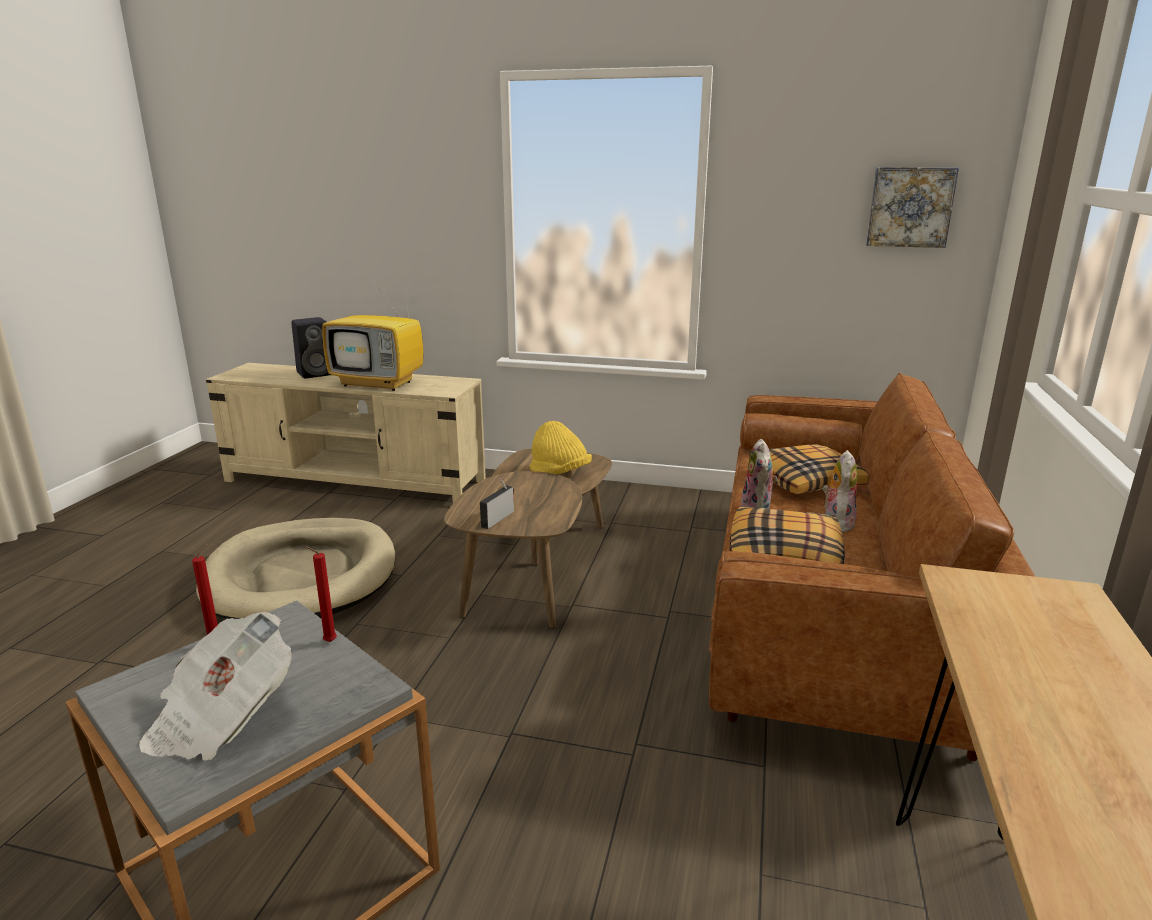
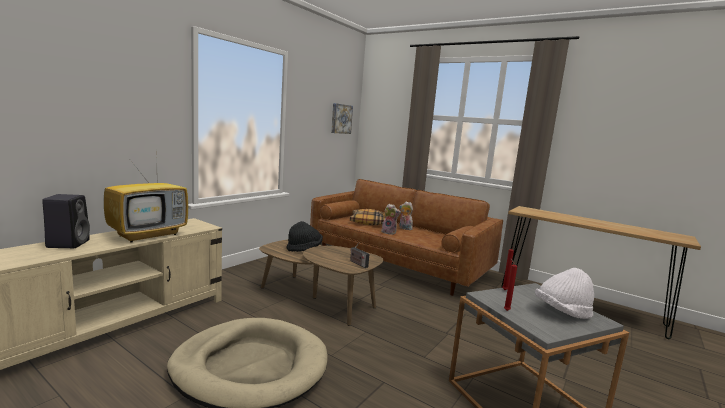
camera: 70 degrees left, 10 degrees down
(221, 718) = (562, 312): newspaper -> white hat
(559, 474) = (304, 249): yellow hat -> black hat
(785, 555) = (424, 238): pillow -> none

